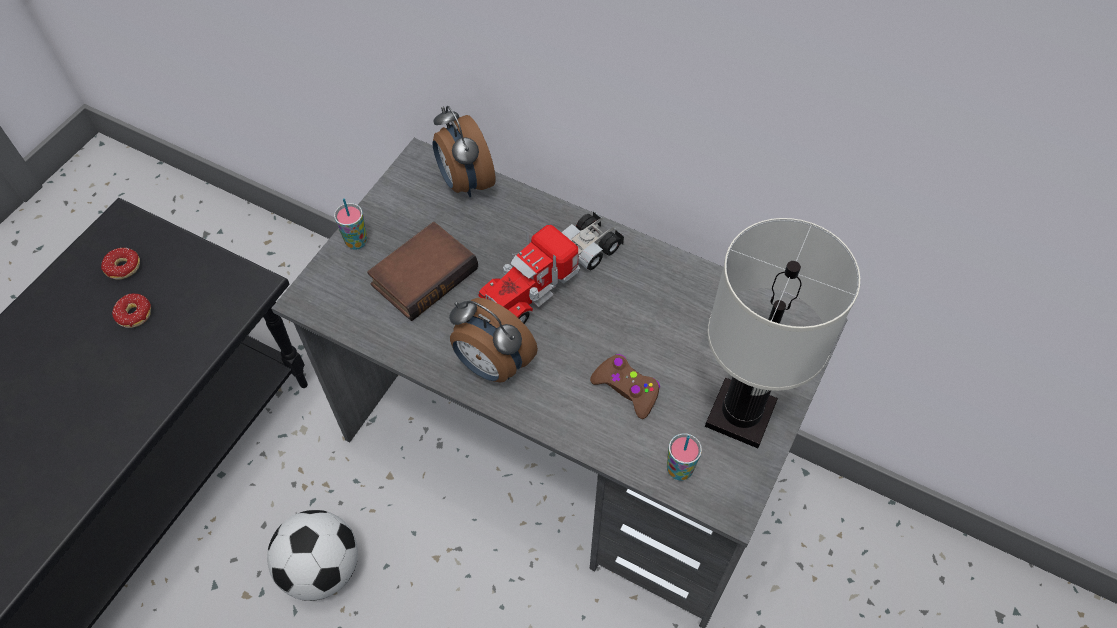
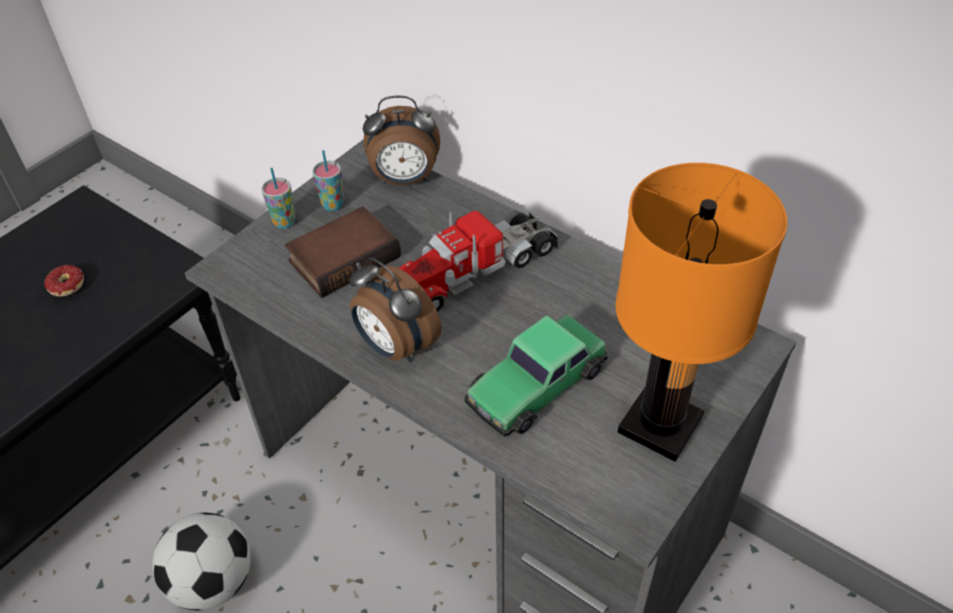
camera: 10 degrees right, 10 degrees down
(124, 273) = (68, 248): donut -> none
(464, 182) = (405, 180): alarm clock -> alarm clock turned 75 degrees counterclockwise
(626, 389) = (536, 385): brown game controller -> toy car
(679, 470) = (581, 474): cup -> cup (333, 205)
(739, 415) = (658, 425): white table lamp -> orange table lamp

